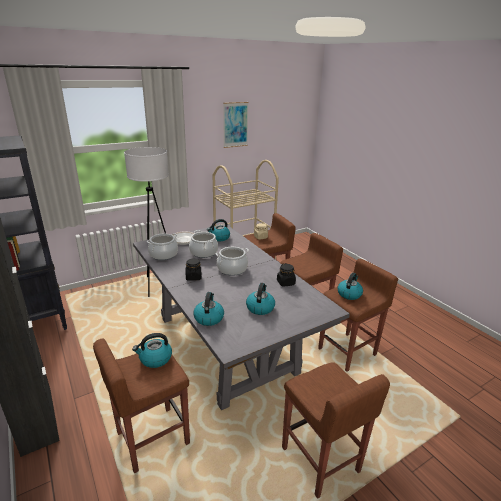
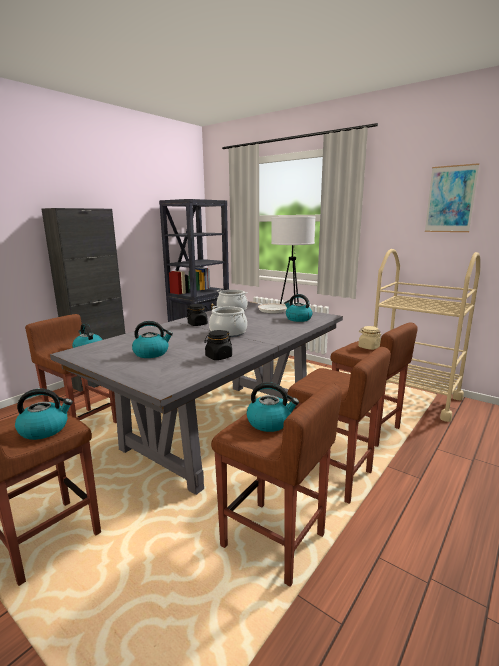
camera: 70 degrees right, 10 degrees down
(203, 252) = (254, 319): cooking pot -> none
(209, 318) = (124, 339): kettle -> kettle (45, 429)

